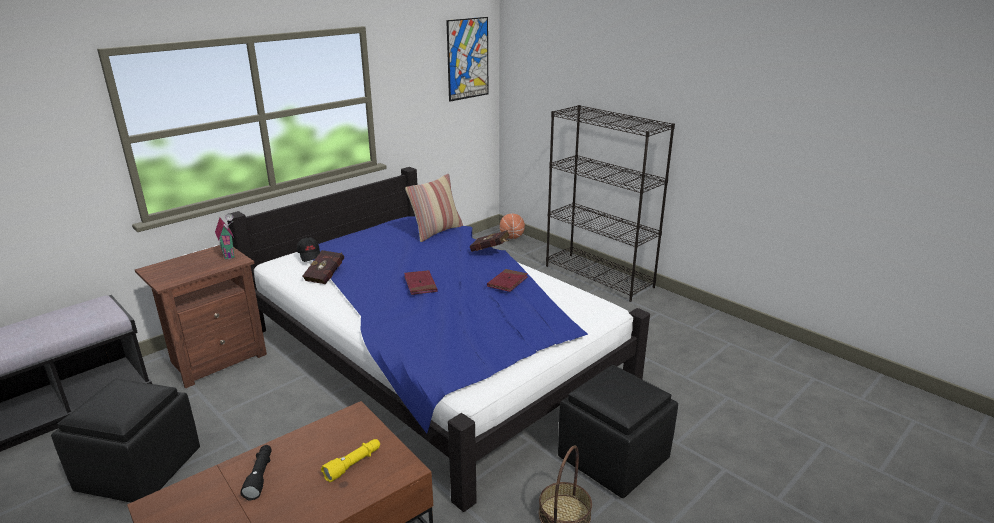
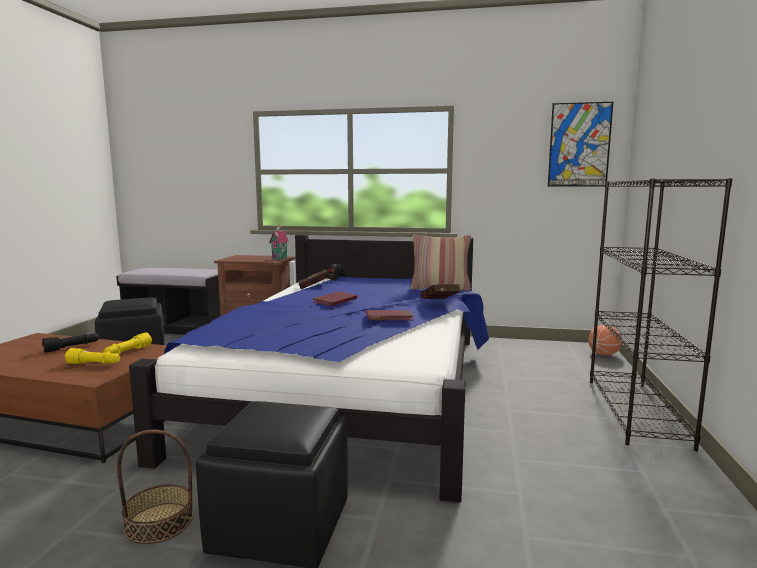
camera: 55 degrees right, 15 degrees down
(335, 437) = (127, 352): none -> yellow flashlight

